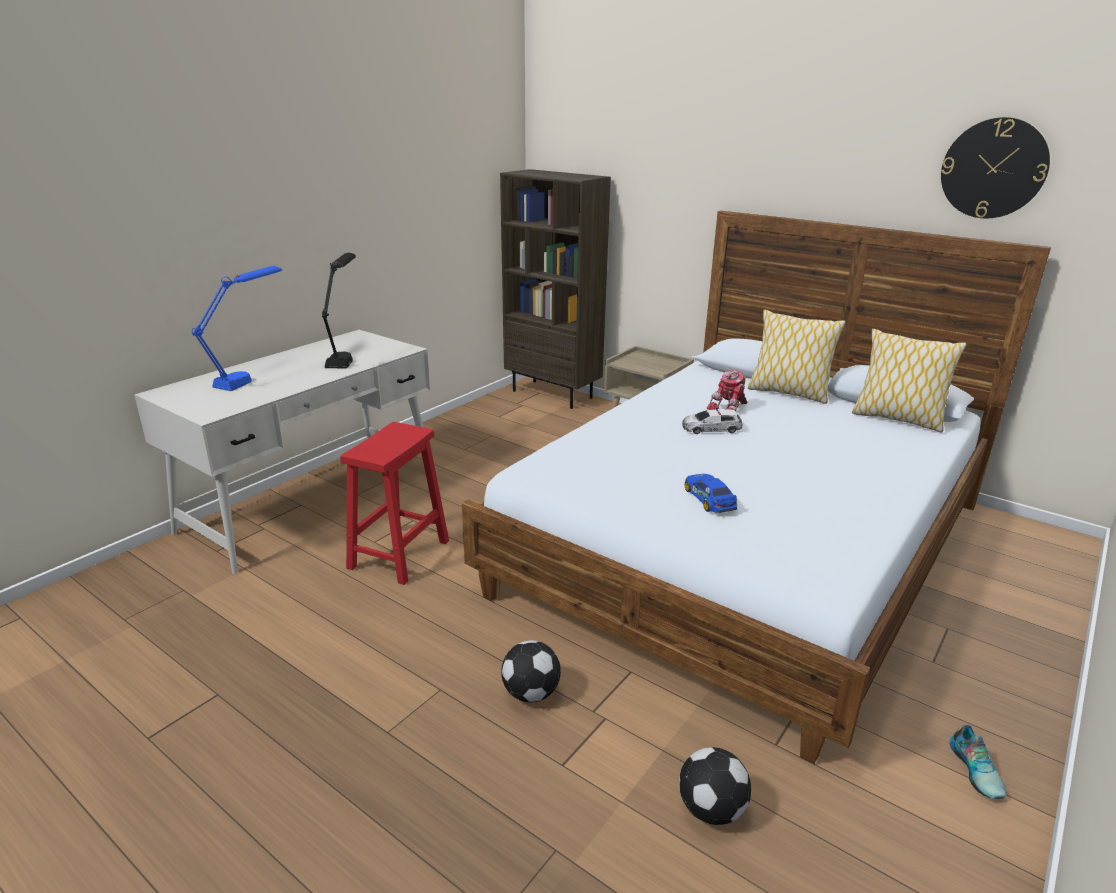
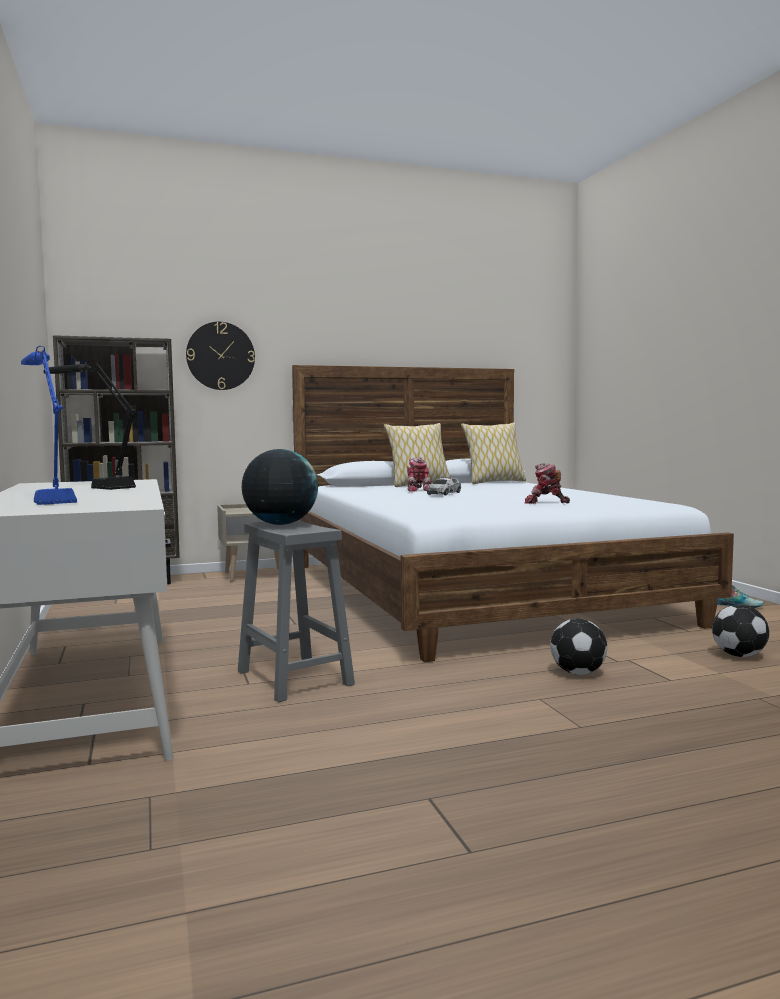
camera: 55 degrees left, 20 degrees down
(396, 434) = (280, 524): none -> globe
(398, 555) = (295, 678): red stool -> grey stool
(709, 499) = (545, 502): toy car -> toy robot
(993, 168) = (469, 326): wall clock -> wall clock (220, 356)

